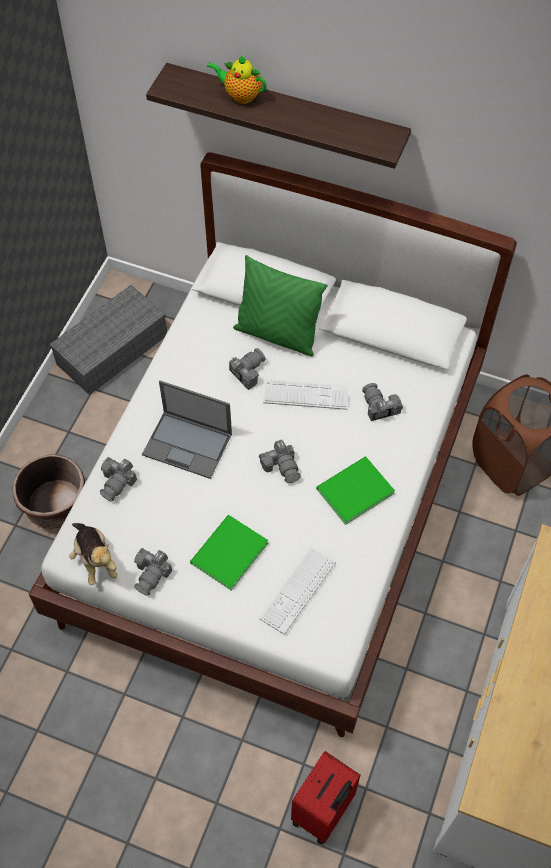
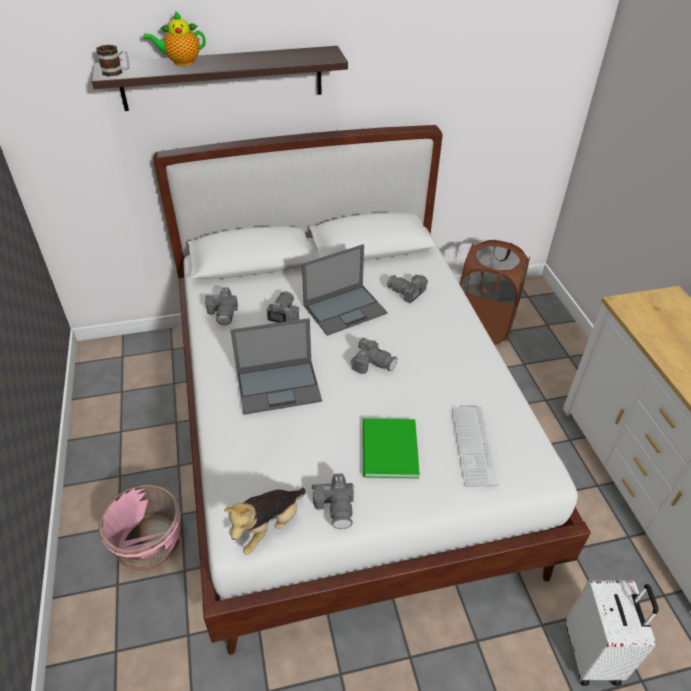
camera: 35 degrees left, 15 degrees down
(56, 506) = (149, 544): brown planter -> pink planter
(95, 559) = (268, 526): plush toy -> plush toy turned 105 degrees clockwise
(113, 348) = (118, 393): grey storage box -> none
(118, 482) = (237, 448): camera -> camera (224, 313)
(174, 88) = (116, 72): none -> mug
(277, 334) = (286, 282): green pillow -> none
(306, 395) = (345, 309): keyboard -> laptop
(323, 811) = (593, 654): red suitcase -> white suitcase
(352, 491) = (442, 353): green book -> none

